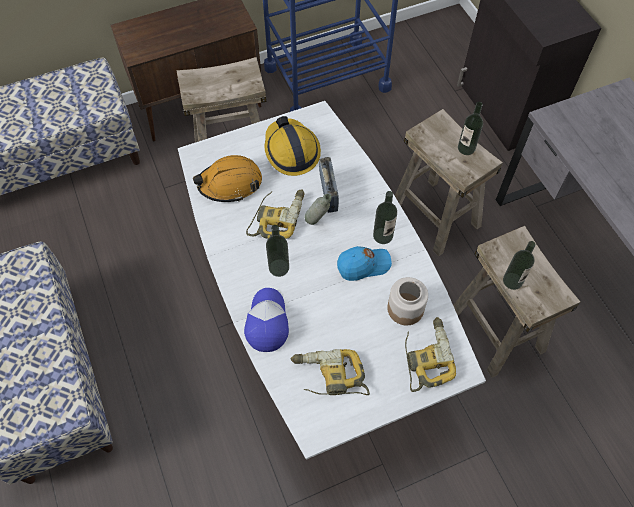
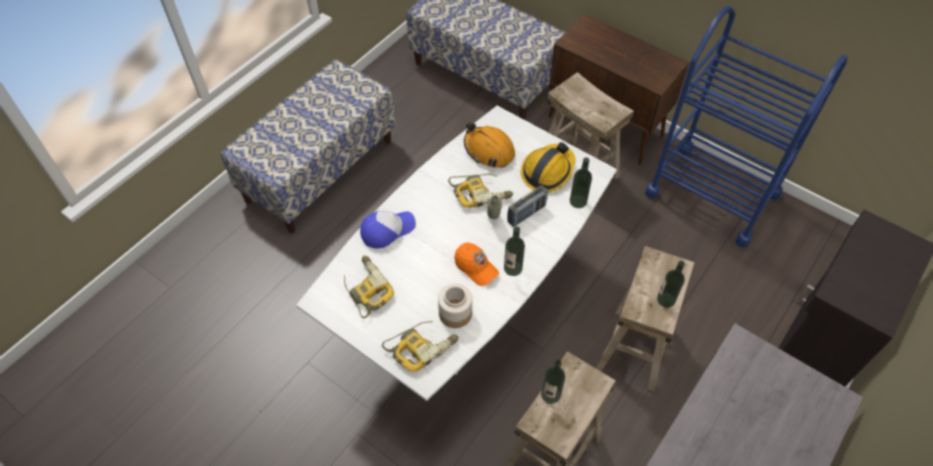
camera: 60 degrees right, 5 degrees down
(279, 267) = (437, 215): bottle -> bottle (578, 201)
(363, 265) = (476, 267): blue cap -> orange cap

